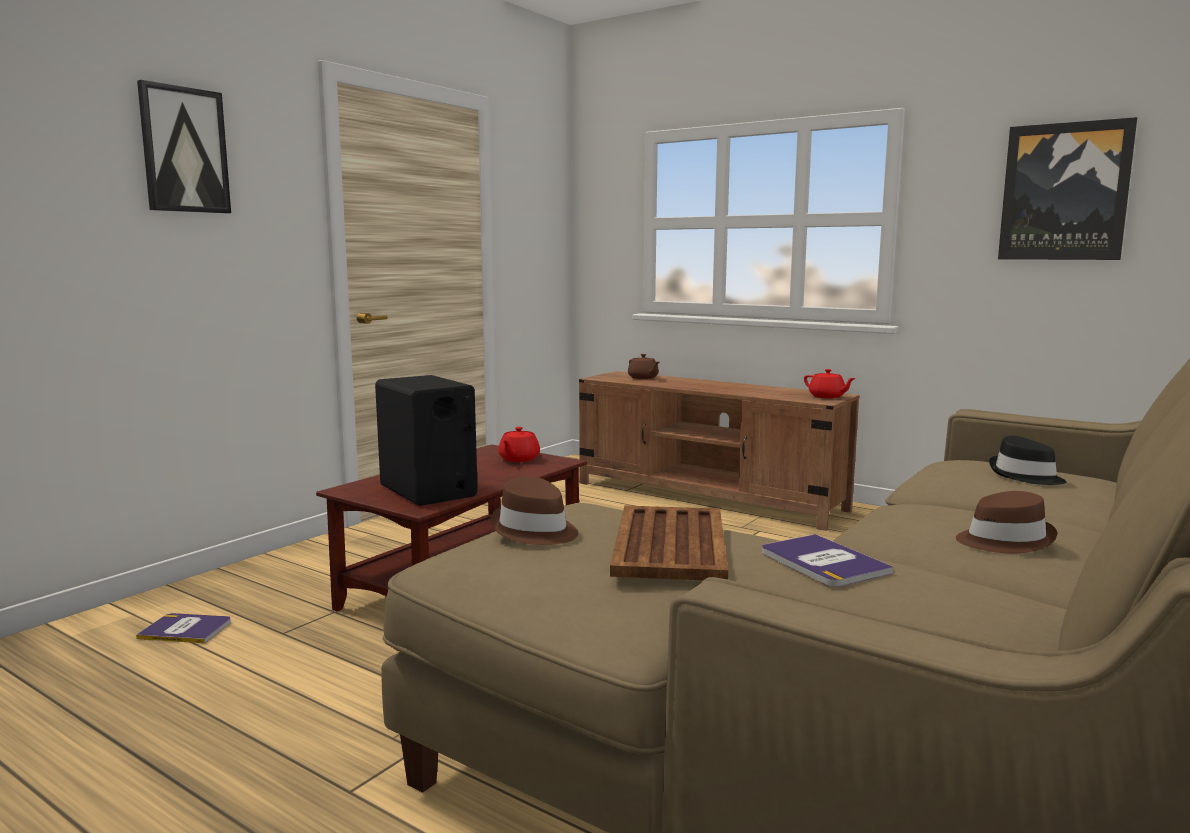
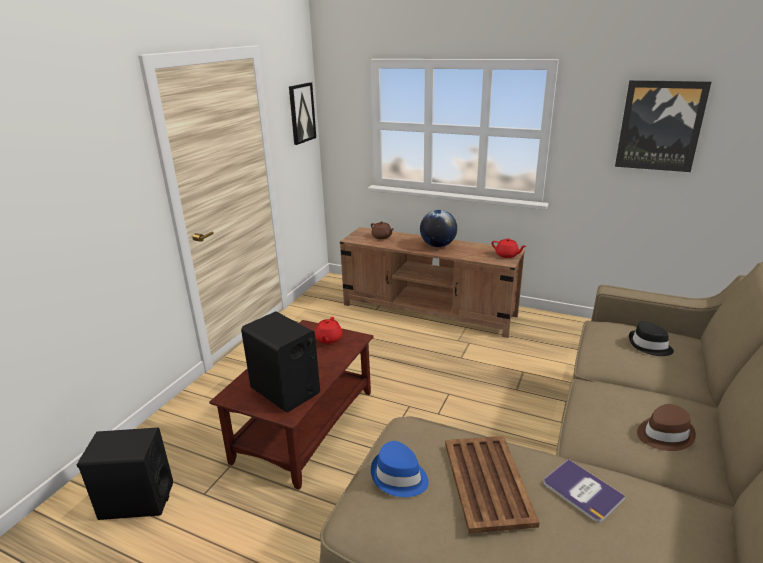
camera: 10 degrees left, 15 degrees up
(184, 150) = (56, 161): picture -> picture (301, 113)
(186, 629) = (136, 501): book -> black speaker
(534, 530) = (399, 477): brown hat -> blue hat
(723, 386) = (438, 246): none -> globe

